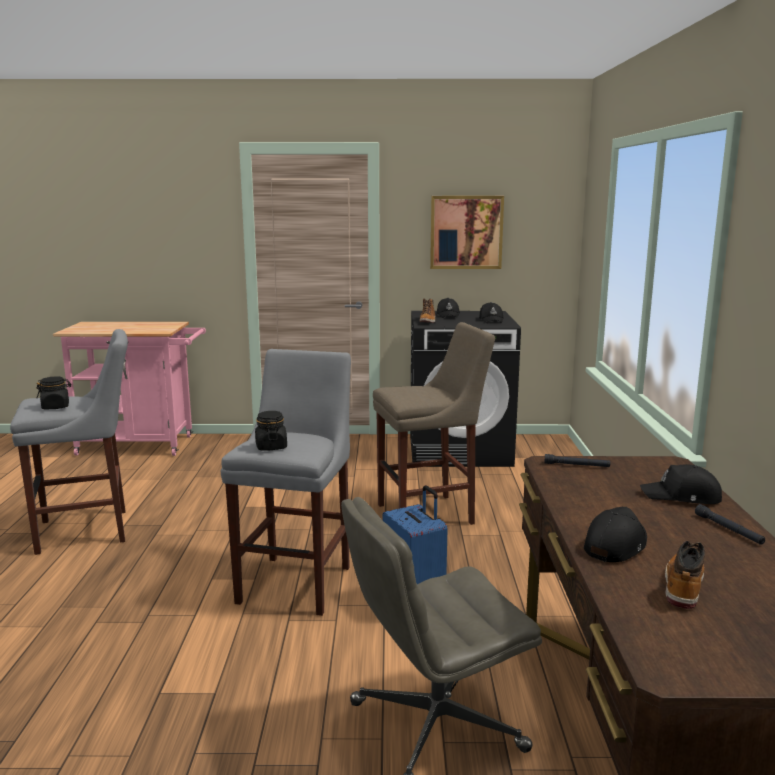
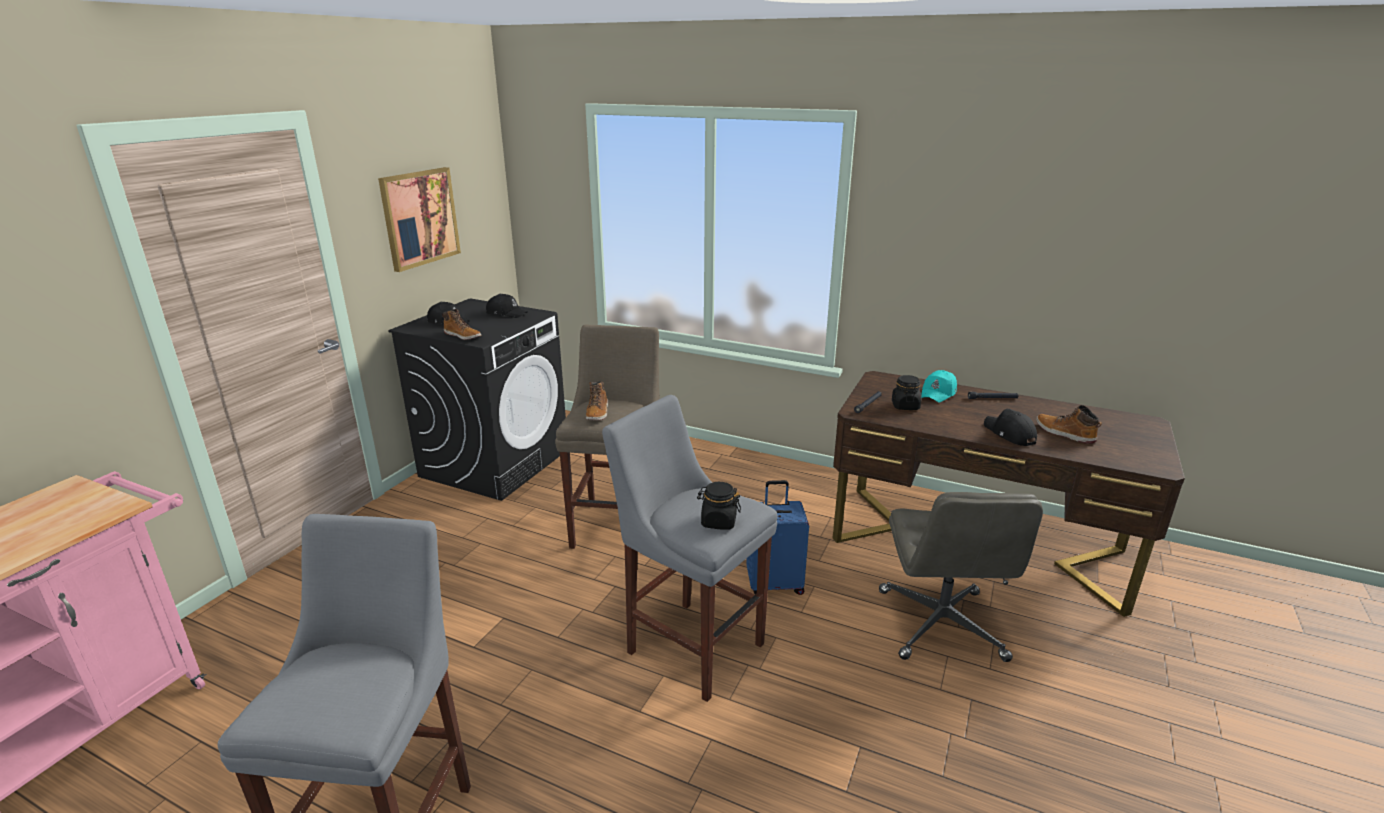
camera: 65 degrees left, 10 degrees up
(56, 407) = (356, 687): black jar -> black jar (905, 406)
(411, 390) = (597, 412): none -> boot
(682, 496) = (938, 393): black cap -> turquoise cap

